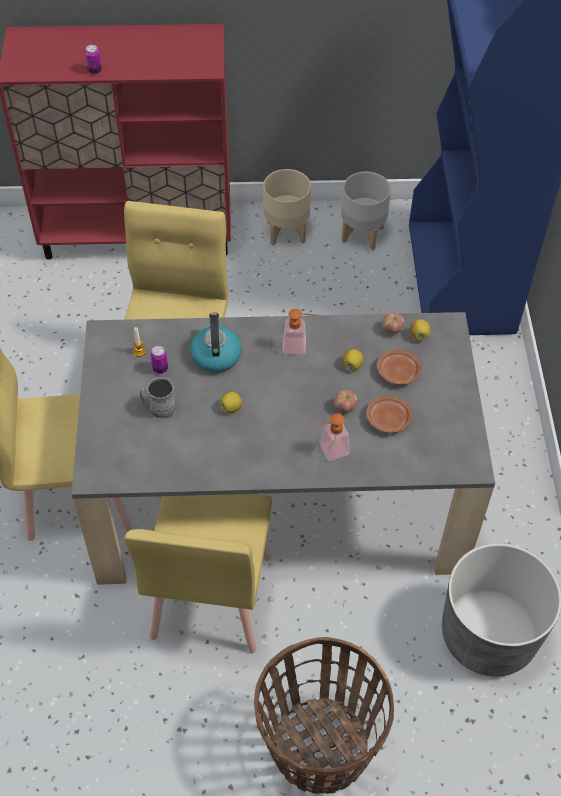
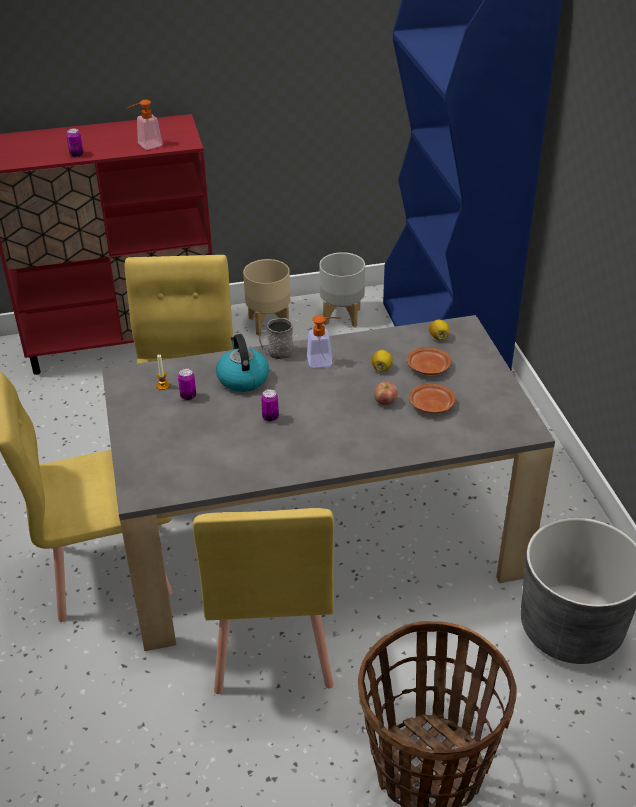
camera: 10 degrees left, 15 degrees down
(158, 407) = (195, 428): grey mug -> grey mug (276, 352)
(231, 408) = (270, 418): lemon -> can
(329, 451) = (381, 438): soap dispenser -> soap dispenser (146, 146)
(392, 329) = (411, 336): apple -> none

